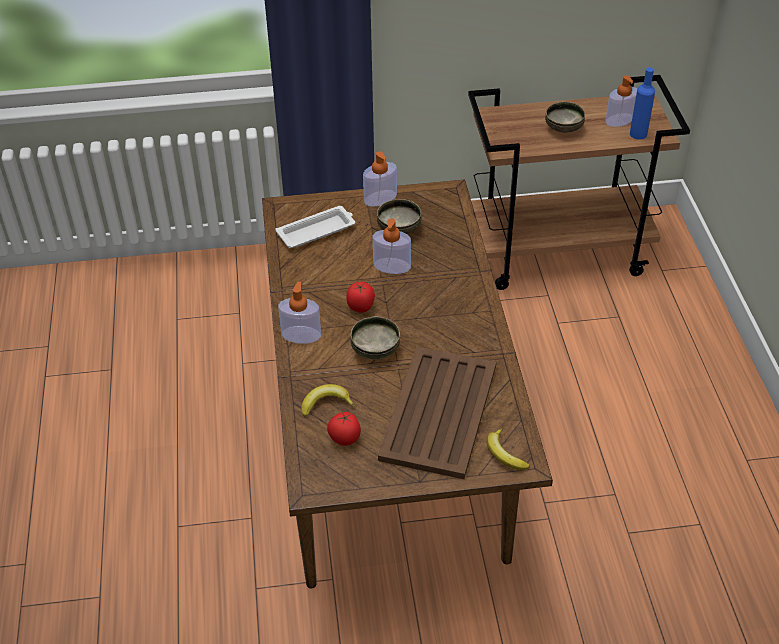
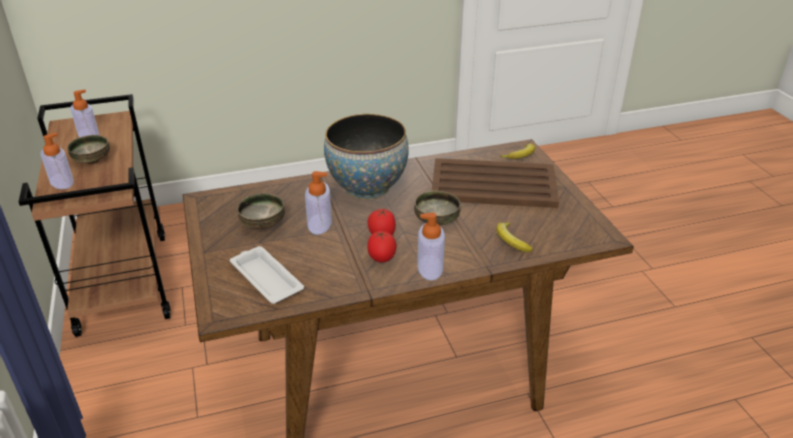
camera: 100 degrees left, 10 degrees down
(344, 439) = (545, 226): tomato -> tomato (381, 259)
(380, 198) = (209, 241): soap dispenser -> soap dispenser (61, 182)
(452, 304) = (367, 187): none -> bowl
(638, 134) = (113, 126): blue bottle -> none

